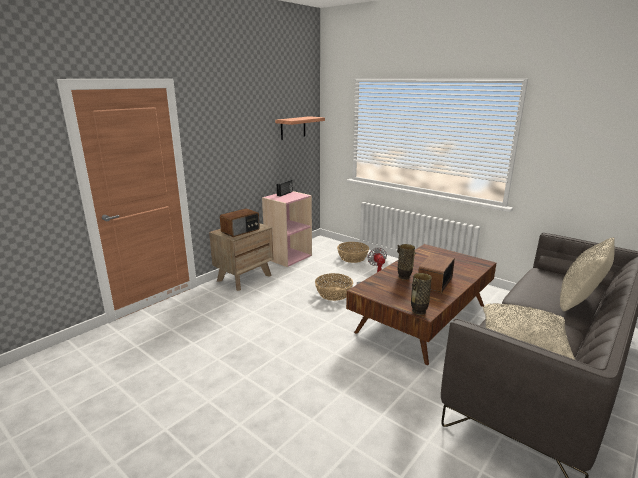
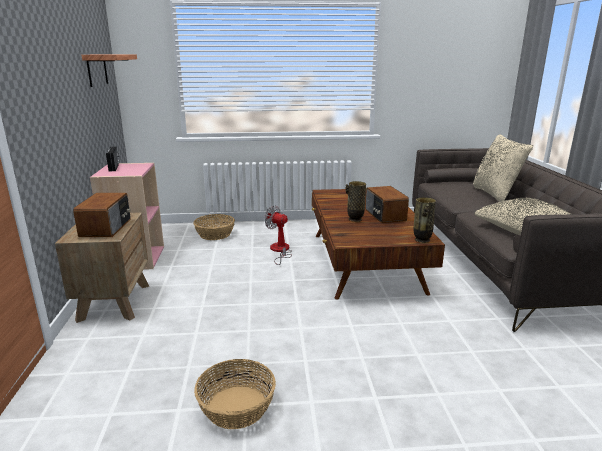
camera: 45 degrees left, 0 degrees up
(333, 294) = (255, 274): basket -> basket (236, 407)

